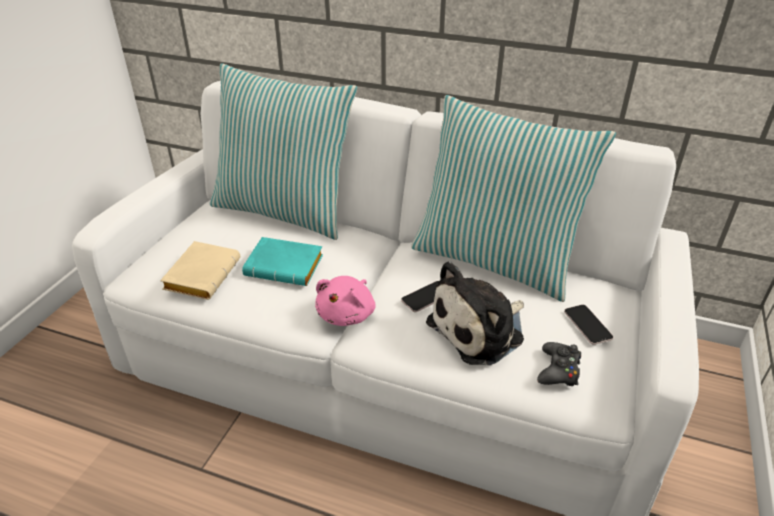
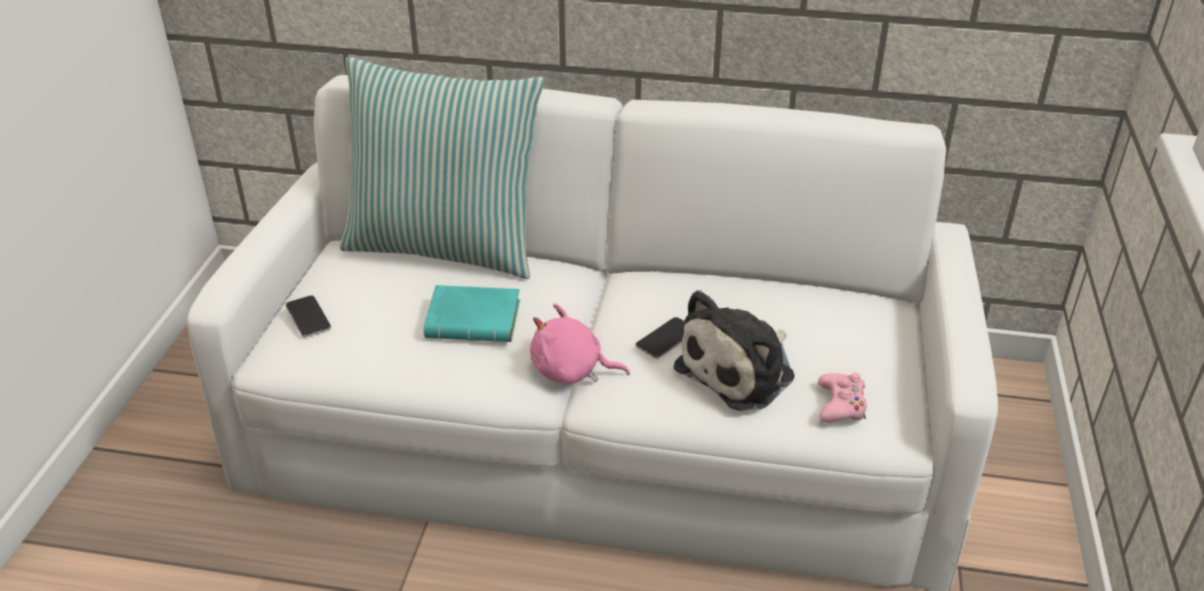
camera: 10 degrees left, 0 degrees up
(202, 274) = (367, 342): beige book -> none
(347, 314) = (571, 371): pink plush toy -> pink plush toy turned 90 degrees clockwise
(495, 259) = (738, 283): pillow -> none
(558, 370) = (841, 405): black game controller -> pink game controller
(587, 325) = (865, 349): phone -> phone (308, 317)

